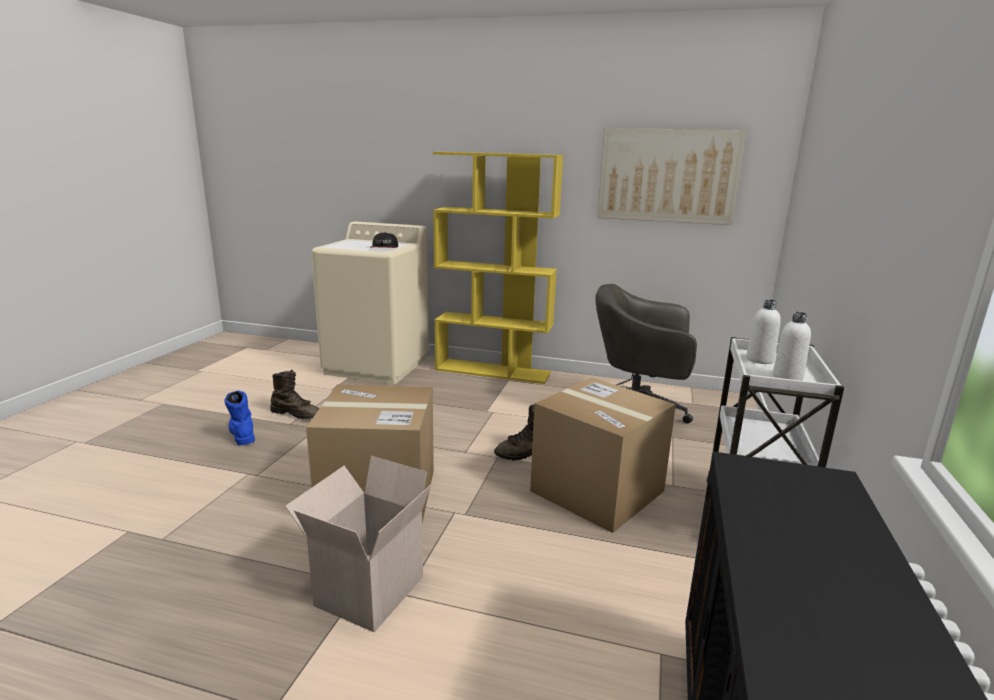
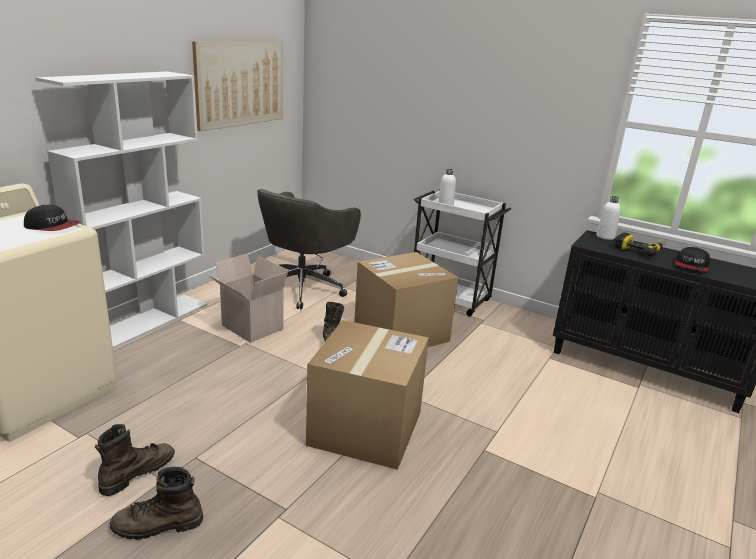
camera: 75 degrees left, 5 degrees up
(242, 433) = (157, 526): blue boot -> brown boot
(368, 589) = (489, 447): cardboard box -> cardboard box (250, 327)
(493, 371) = (147, 322): yellow bookcase -> white bookcase
(787, 377) = (473, 208): white bottle -> white bottle (605, 237)
(809, 624) = (691, 266): none -> cap
(824, 537) = (639, 249): none -> power drill

